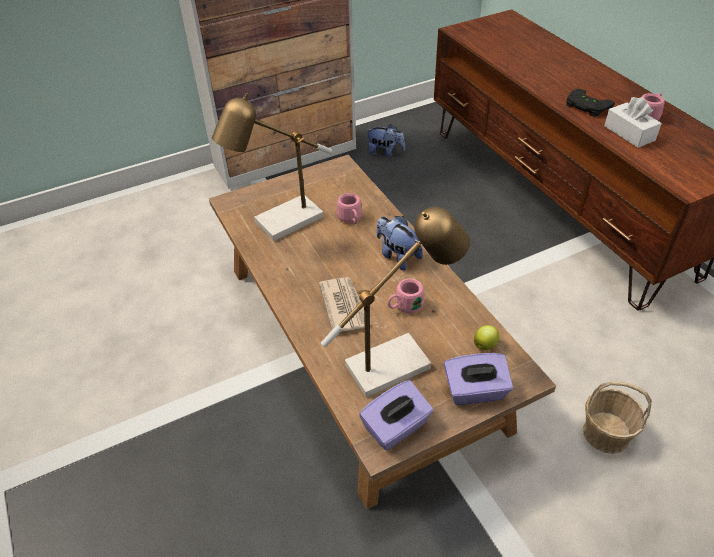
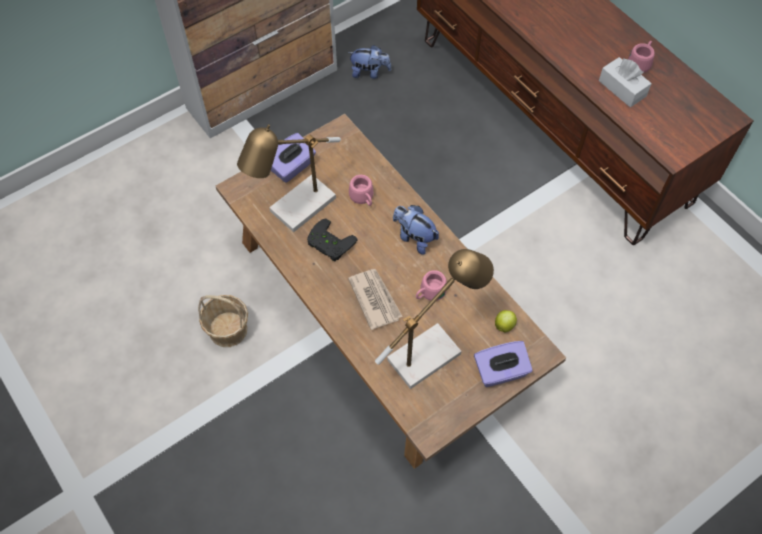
camera: 10 degrees left, 15 degrees up
(396, 428) = (440, 413): purple tissue box -> purple tissue box (292, 167)
(586, 106) = (580, 55): black game controller -> black game controller (329, 244)
(606, 432) = (607, 373): basket -> basket (228, 329)

